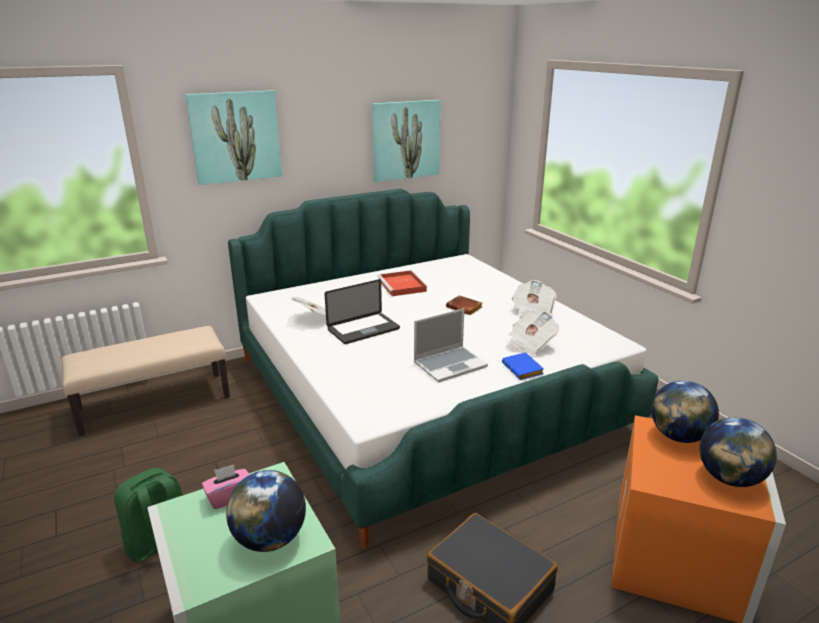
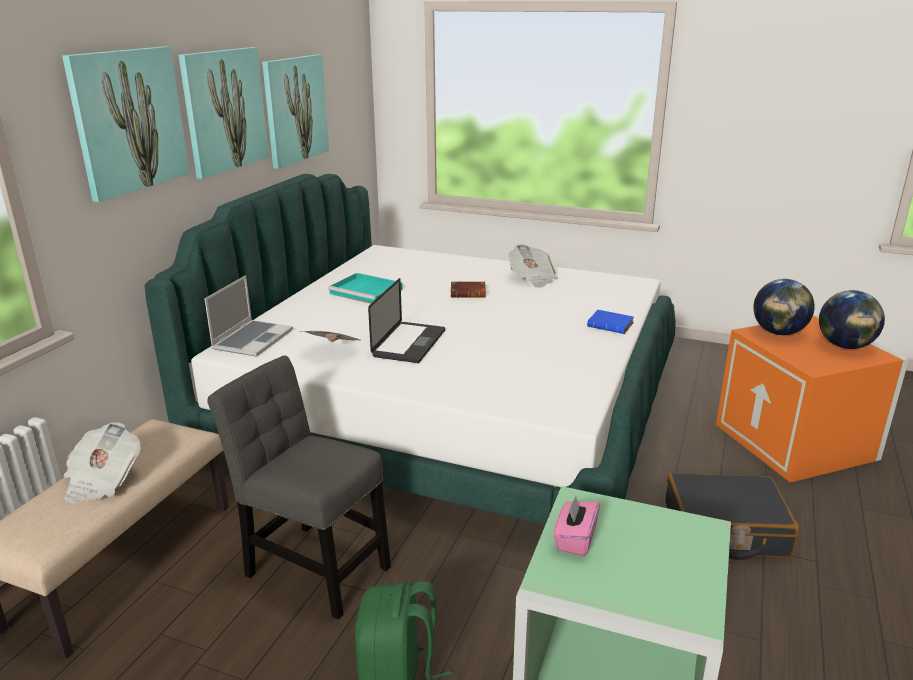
camera: 40 degrees left, 0 degrees up
(219, 452) = (313, 567): none -> grey chair
(270, 539) = (675, 547): globe -> none
(327, 136) = (225, 110): none -> picture
(402, 286) = (367, 291): red tray -> turquoise tray
(450, 364) = (548, 343): laptop -> laptop (252, 339)
(529, 345) = (579, 305): newspaper -> newspaper (102, 481)

